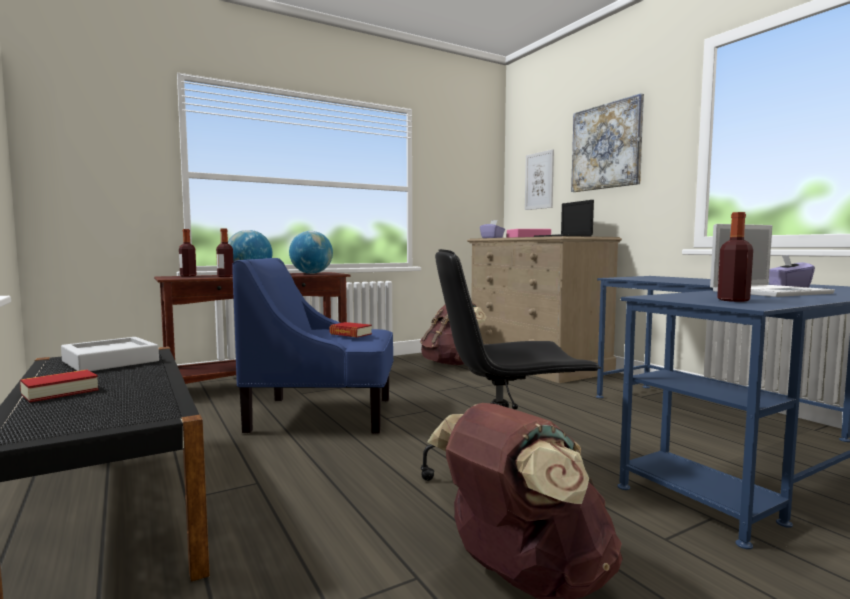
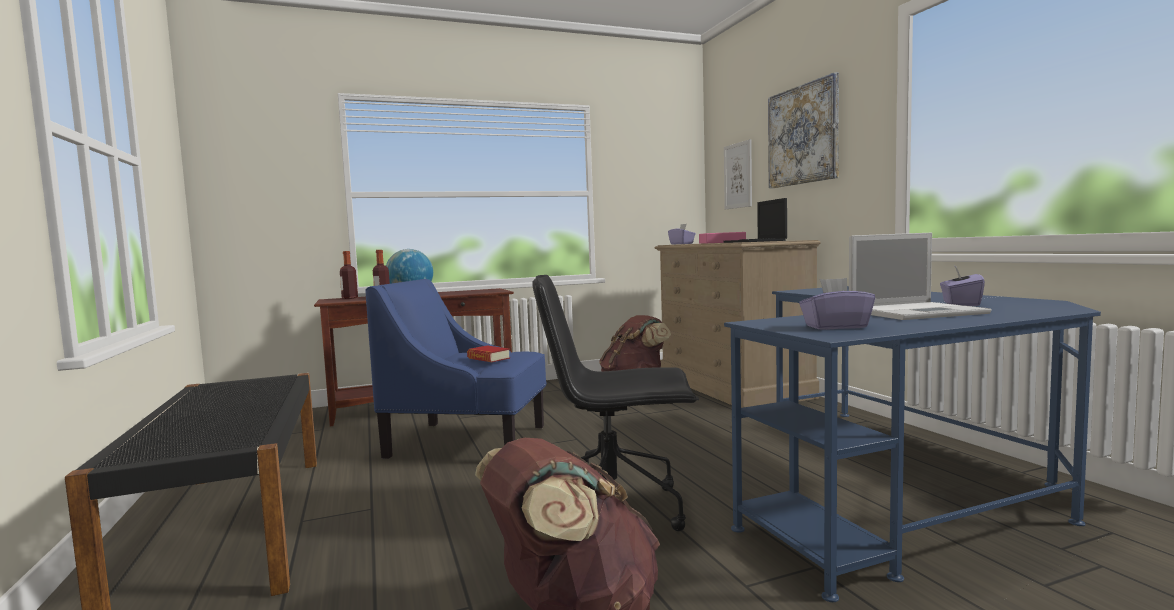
camera: 10 degrees right, 0 degrees up
(60, 392) = (180, 419): book -> none
(110, 361) = (245, 388): grey tray -> none
(311, 273) = (475, 291): globe -> none
(733, 300) = (835, 327): bottle -> purple tissue box

